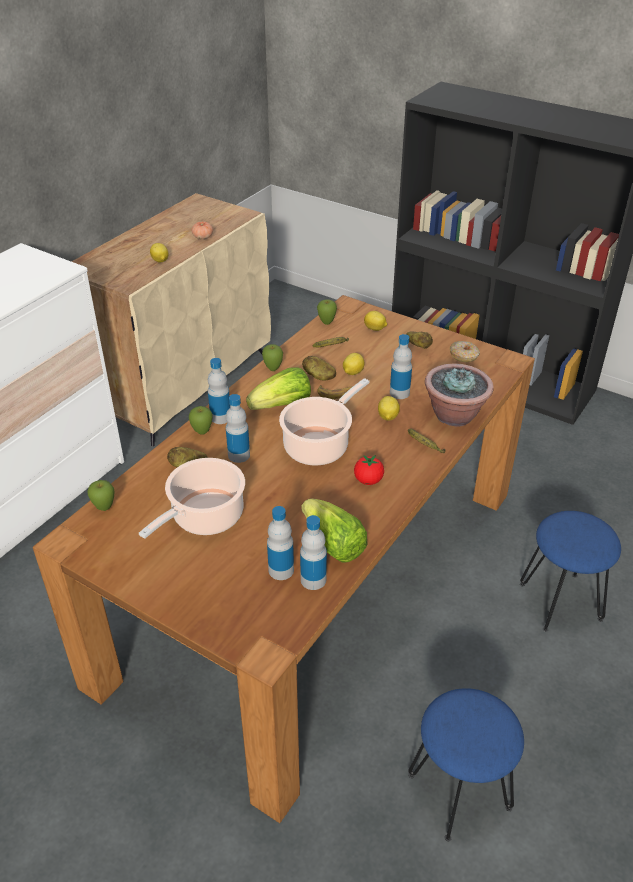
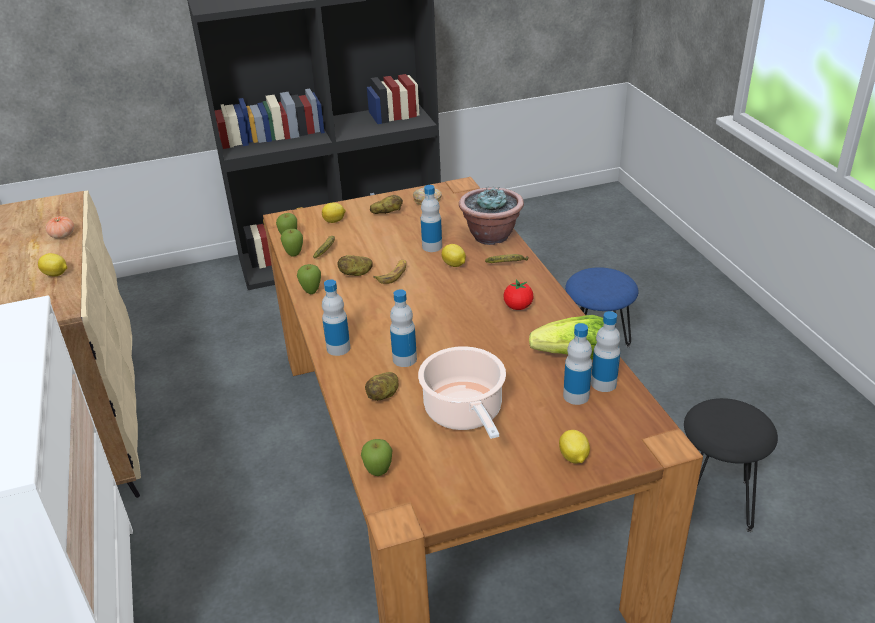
camera: 50 degrees left, 5 degrees down
(202, 432) = (345, 367): apple -> apple (294, 255)
(282, 405) = (369, 308): lettuce -> none
(319, 445) = (446, 312): cooking pot -> none
(352, 372) = (375, 256): lemon -> lemon (573, 458)
(459, 792) = (715, 500): blue stool -> black stool

